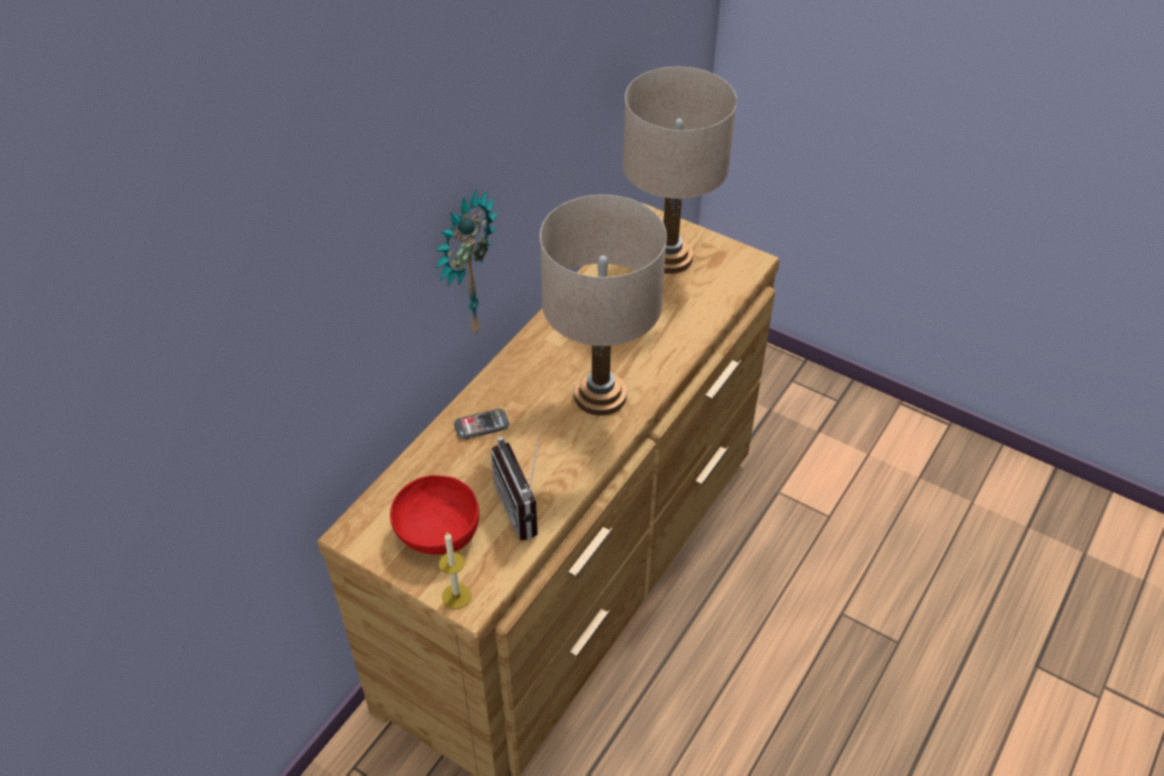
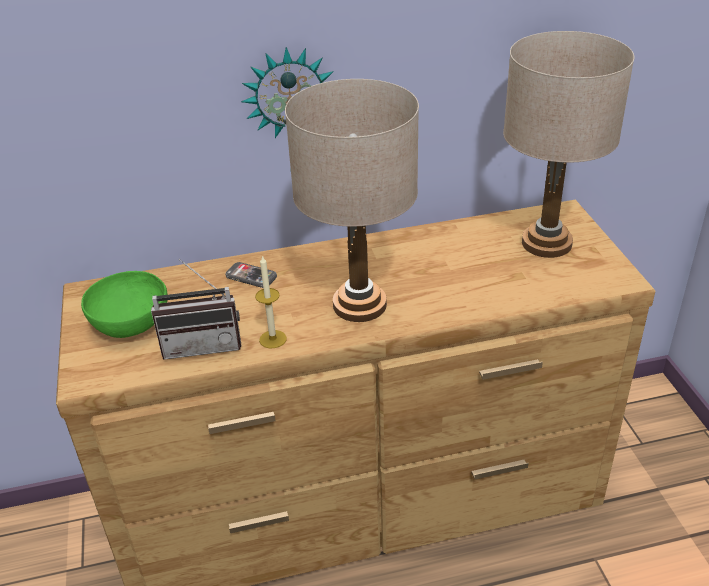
camera: 45 degrees right, 10 degrees down
(437, 531) = (130, 322): red bowl -> green bowl
(456, 596) = (82, 369): candle -> candle (273, 339)
(525, 507) = (203, 344): radio -> radio turned 120 degrees counterclockwise

